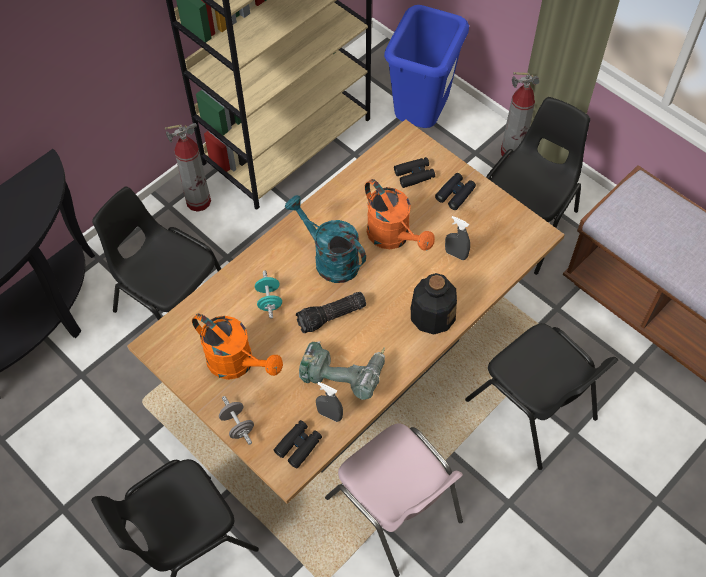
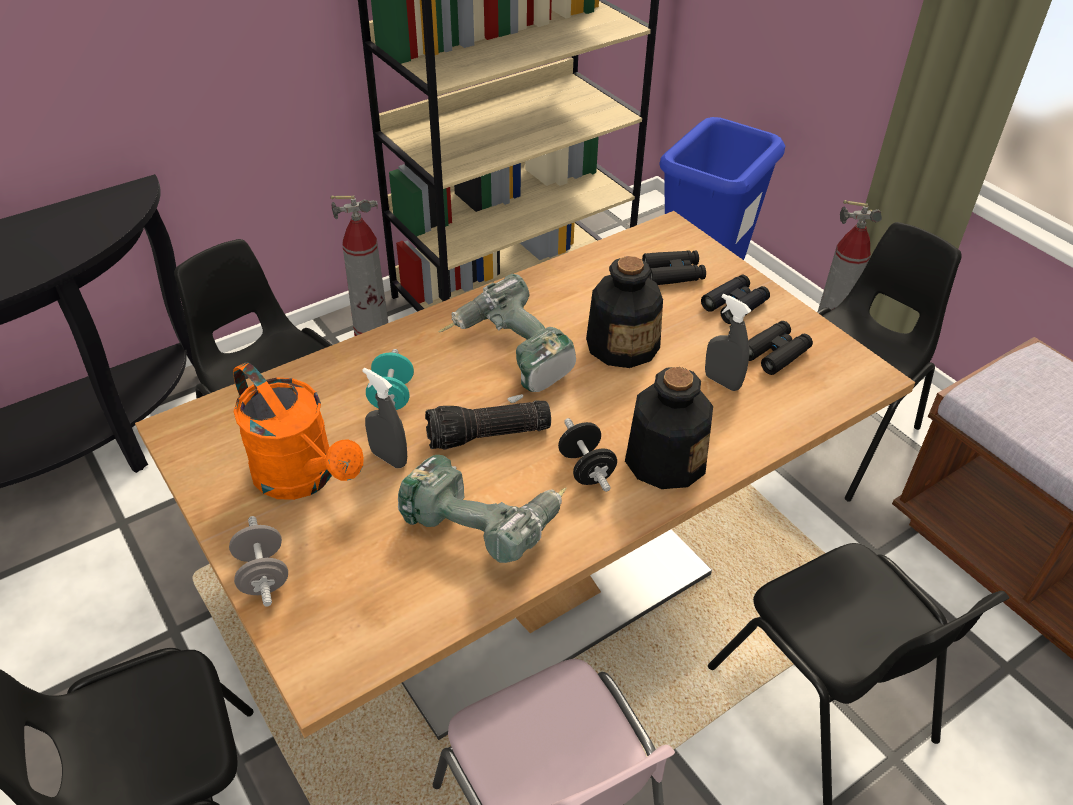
camera: 10 degrees right, 15 degrees down
(298, 446) = (361, 630): black binoculars -> black binoculars (775, 353)
(329, 415) = (437, 587): grey spray bottle -> grey spray bottle (389, 458)
(330, 259) = (509, 357): turquoise watering can -> power drill
(390, 328) = (586, 469): none -> black dumbbell
(394, 237) = (622, 345): orange watering can -> bottle

